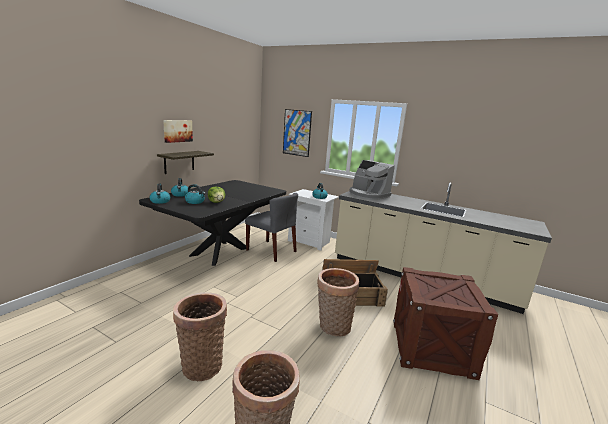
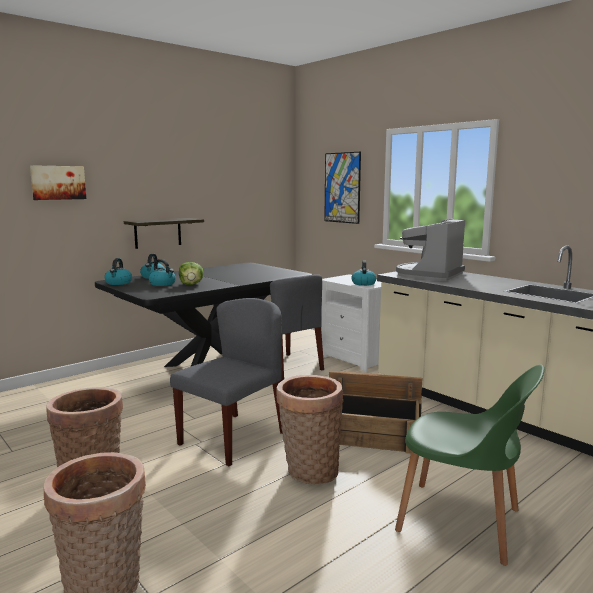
camera: 20 degrees right, 5 degrees down
(177, 131) = (154, 190): picture -> picture (58, 182)
(272, 309) = (233, 438): none -> grey chair
(368, 195) = (429, 275): coffee machine -> coffee machine turned 60 degrees clockwise
(431, 347) = (463, 522): crate -> green chair

